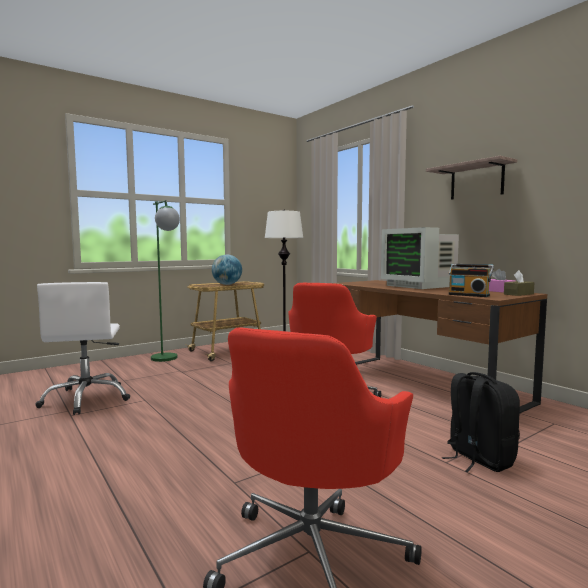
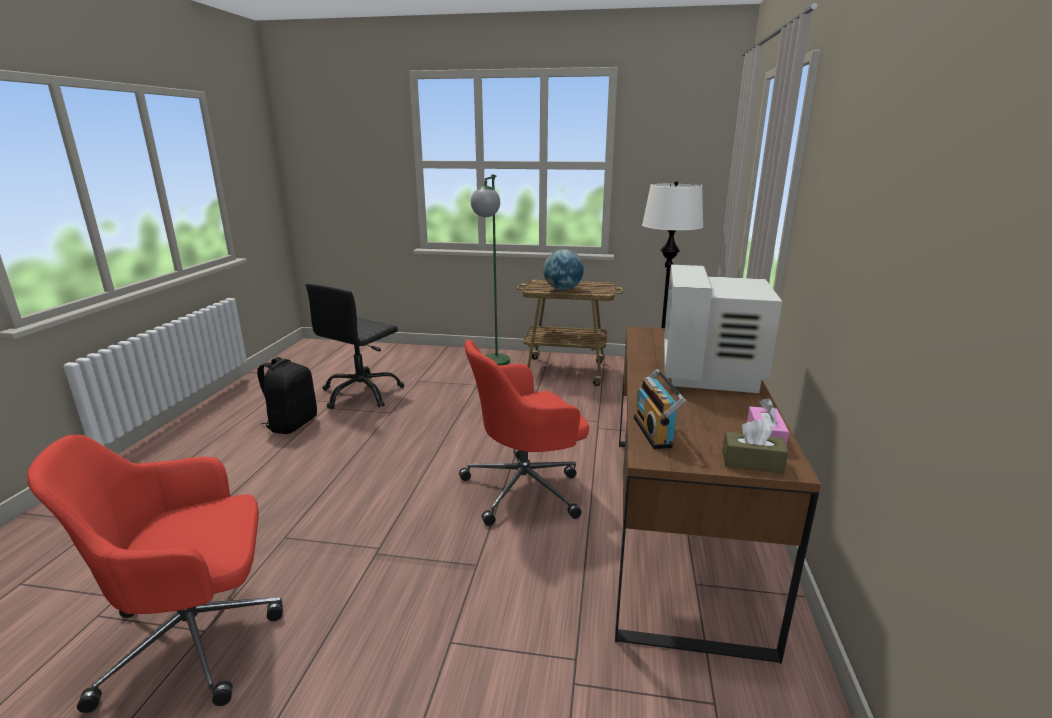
camera: 45 degrees right, 15 degrees up
(87, 399) = (362, 393): white office chair -> black office chair
(476, 181) = (858, 193): shelf -> none
(478, 459) = (487, 666): black backpack -> black backpack (292, 424)

